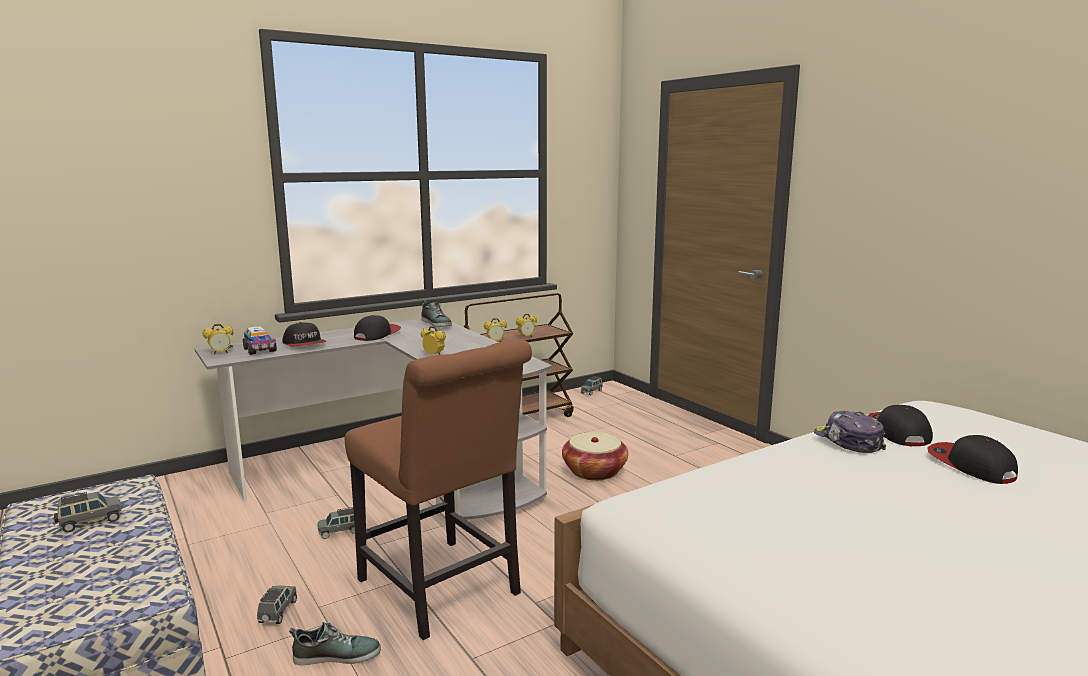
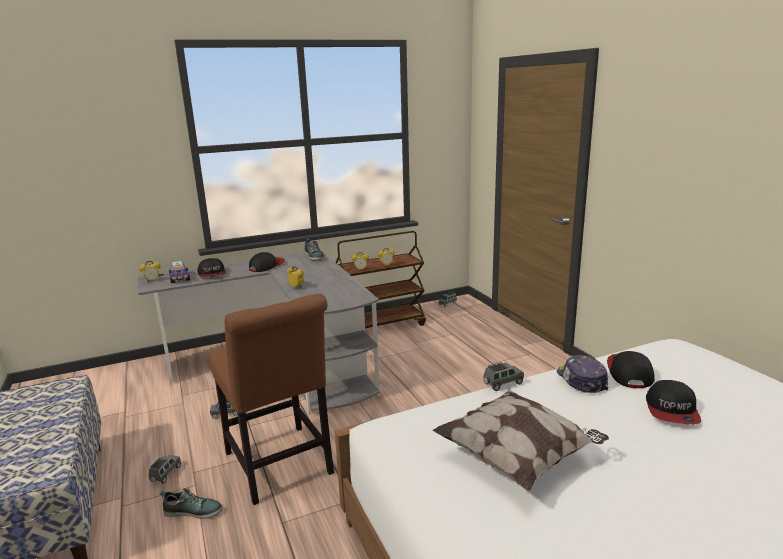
camera: 10 degrees right, 5 degrees up
(90, 522) = (33, 411): grey toy car -> grey toy car (502, 384)
(594, 471) = (424, 374): basket -> none
(825, 522) = (518, 458): none -> pillow
(970, 466) = (672, 411): cap -> cap turned 150 degrees counterclockwise

